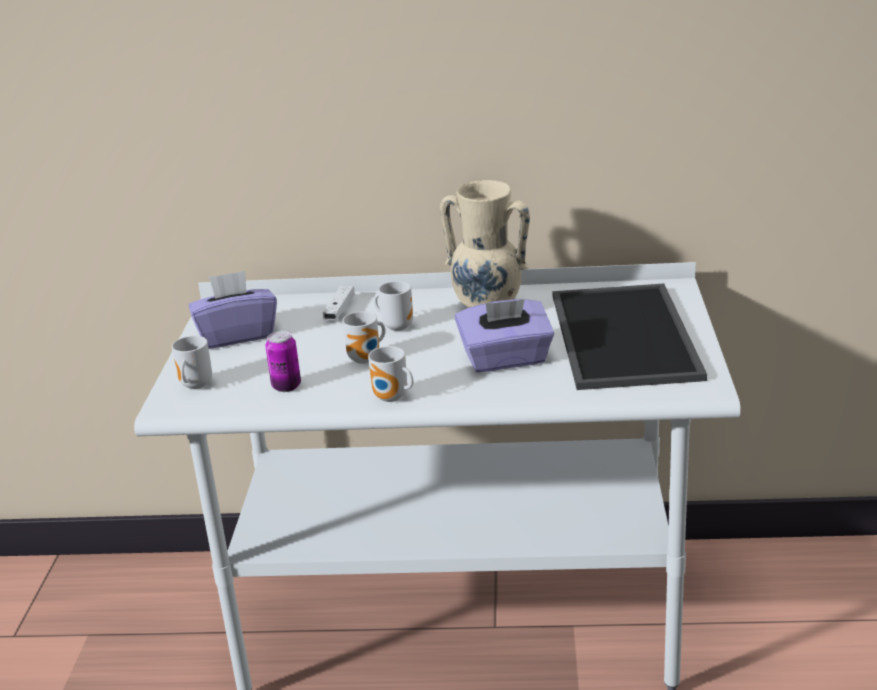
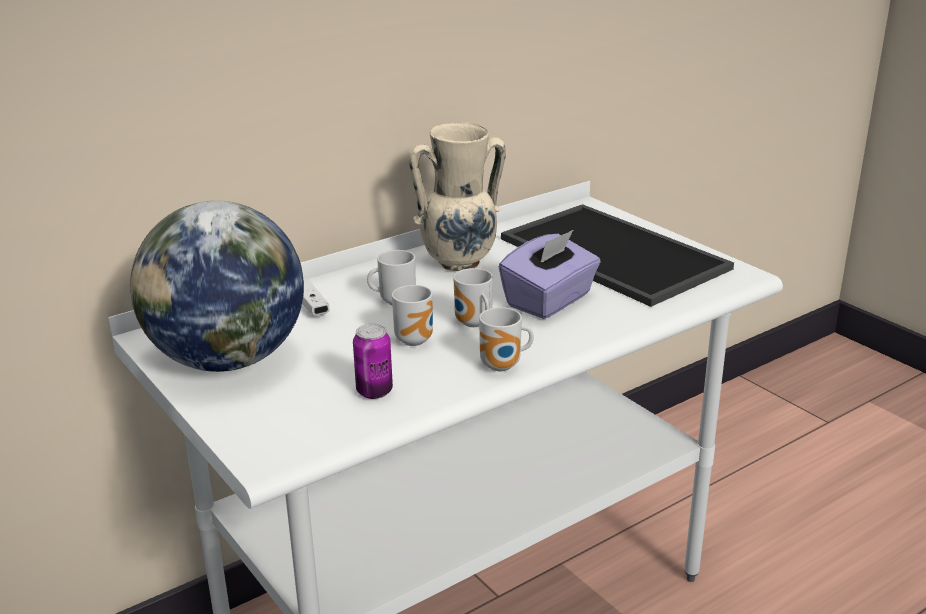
camera: 40 degrees left, 0 degrees up
(194, 386) = (263, 427): mug -> mug (473, 324)
(237, 335) = (228, 360): purple tissue box -> globe

